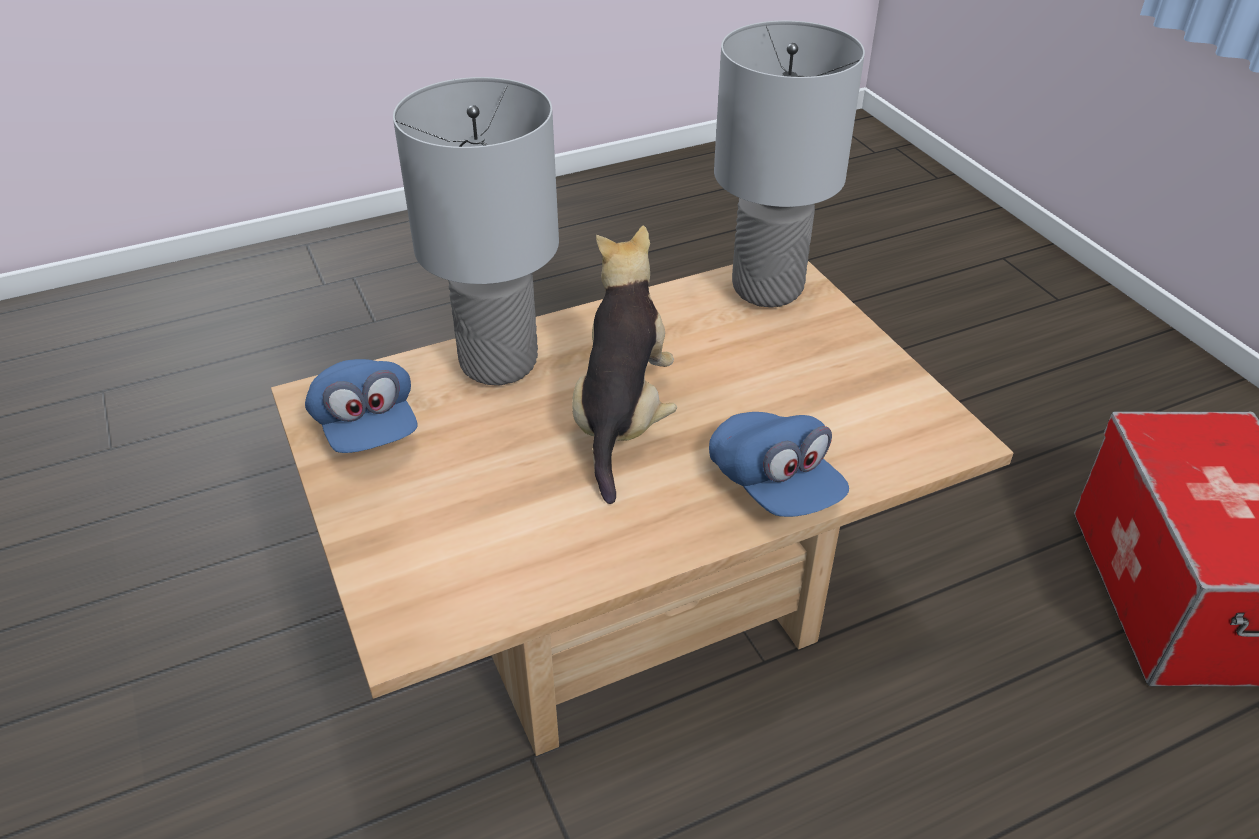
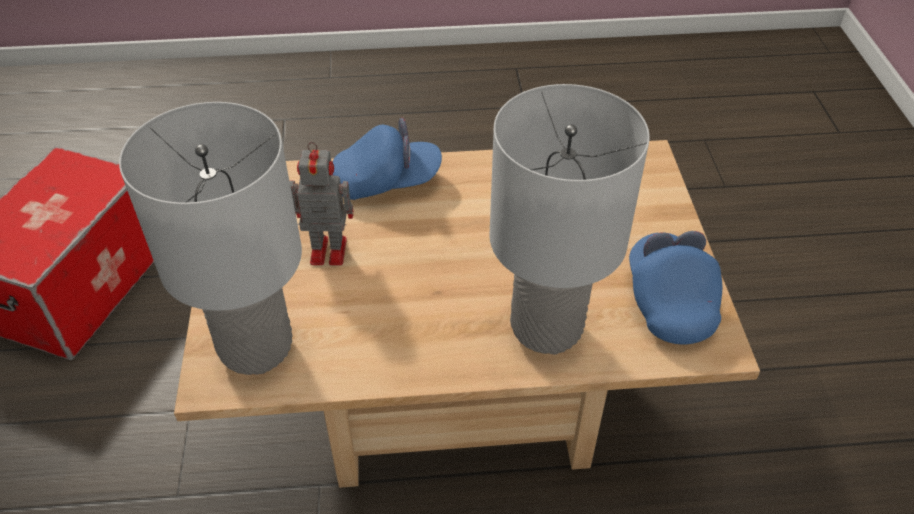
camera: 160 degrees left, 5 degrees up
(622, 418) = (462, 256): plush toy -> none
(774, 485) = (386, 182): blue cap -> blue cap turned 90 degrees clockwise
(779, 386) = (326, 251): none -> toy robot

